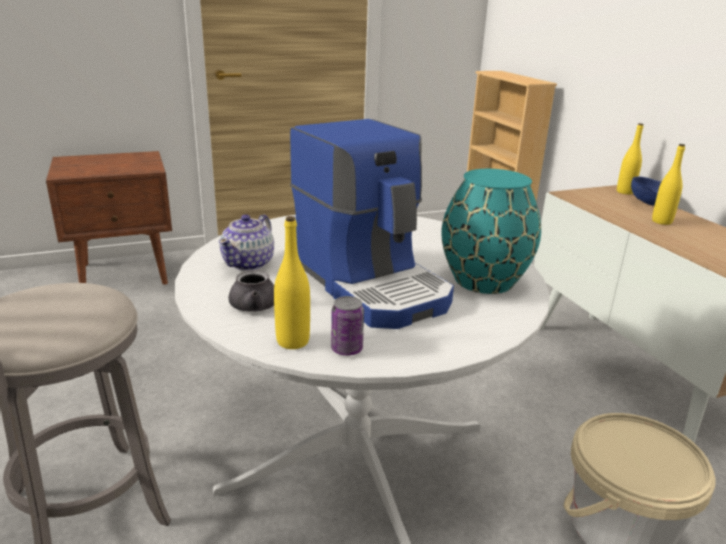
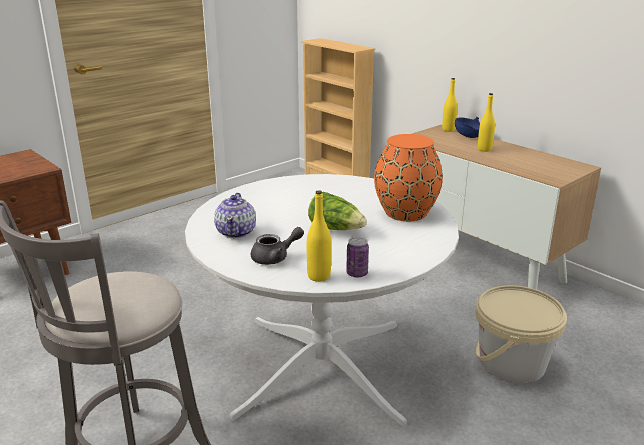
camera: 20 degrees left, 0 degrees up
(372, 284) = (336, 229): coffee machine -> lettuce
(485, 281) = (407, 212): turquoise vase -> orange vase

